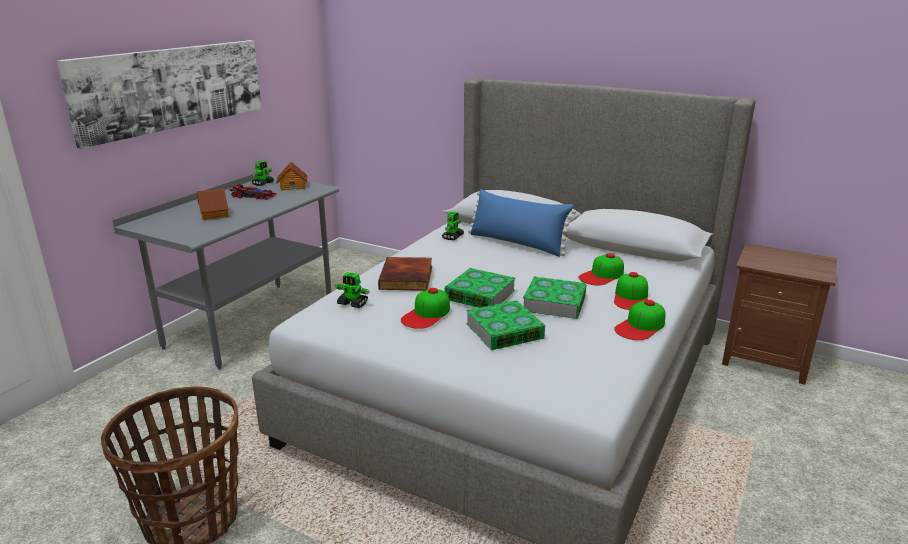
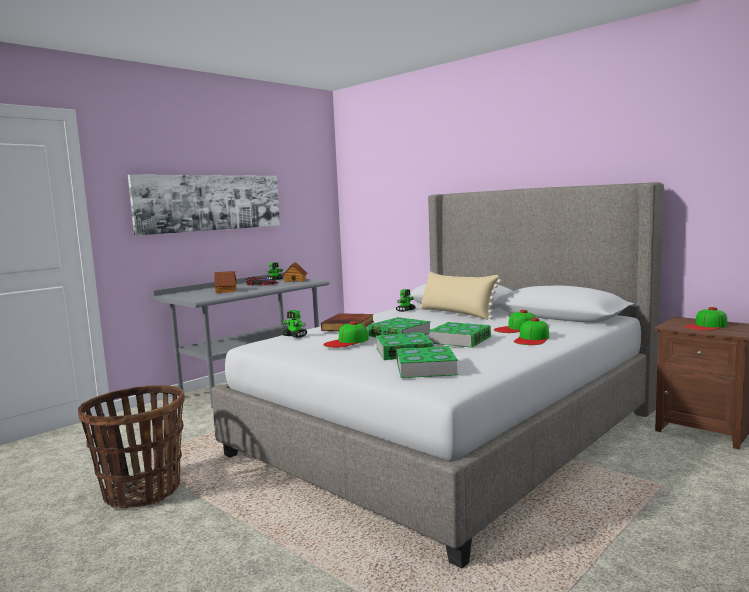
camera: 15 degrees right, 15 degrees down
(517, 243) = (456, 313): blue pillow -> beige pillow
(551, 366) = (426, 368): none -> book
(640, 326) = (526, 352): cap -> cap (706, 326)

